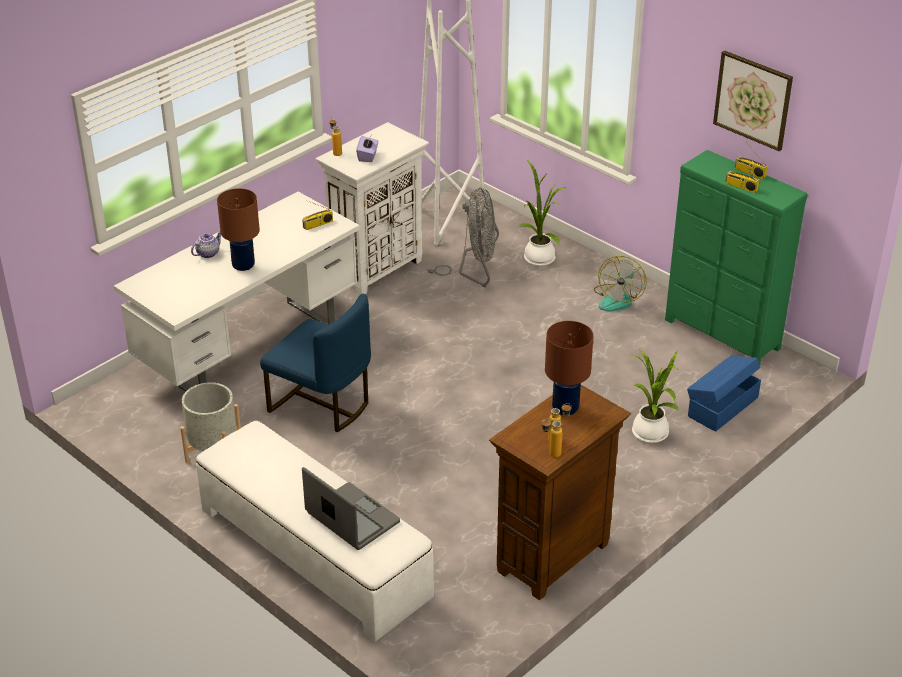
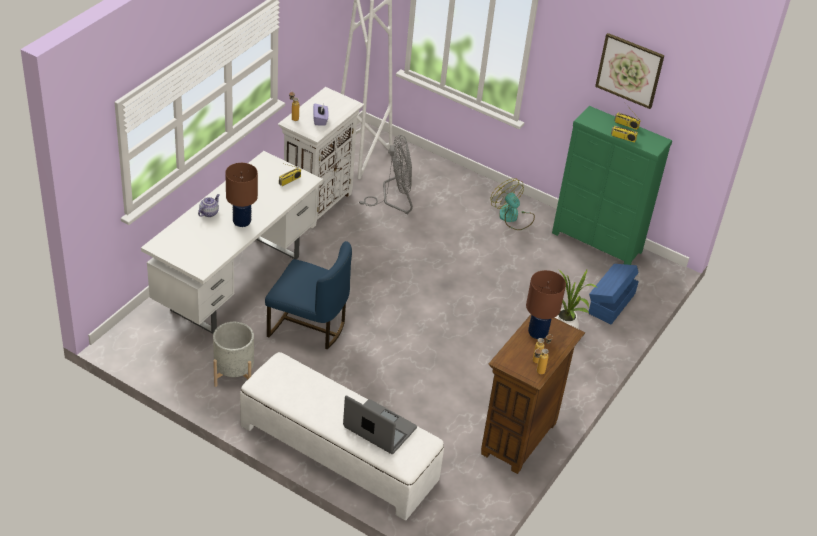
camera: 15 degrees left, 5 degrees up
(538, 257) = (442, 184): potted plant -> none
(618, 299) = (512, 217): fan -> fan turned 135 degrees clockwise

